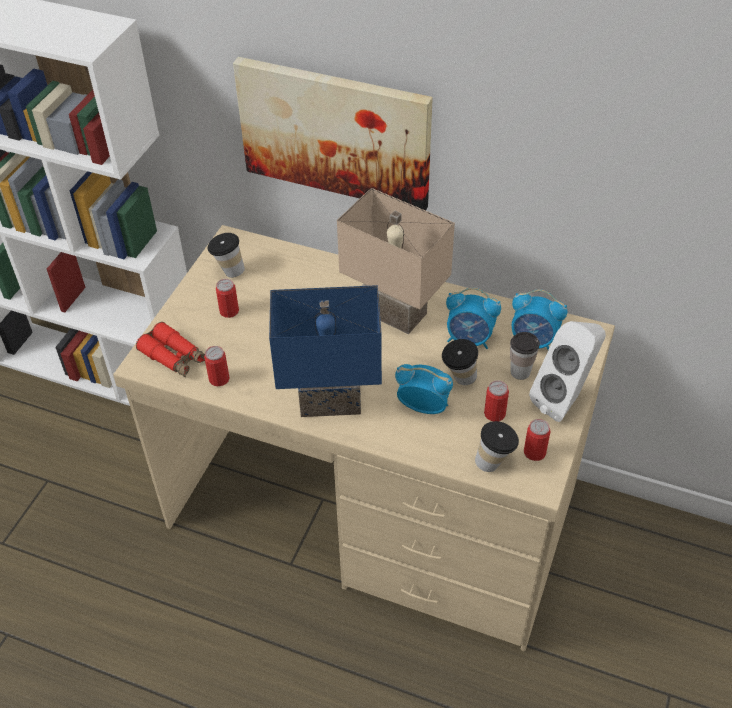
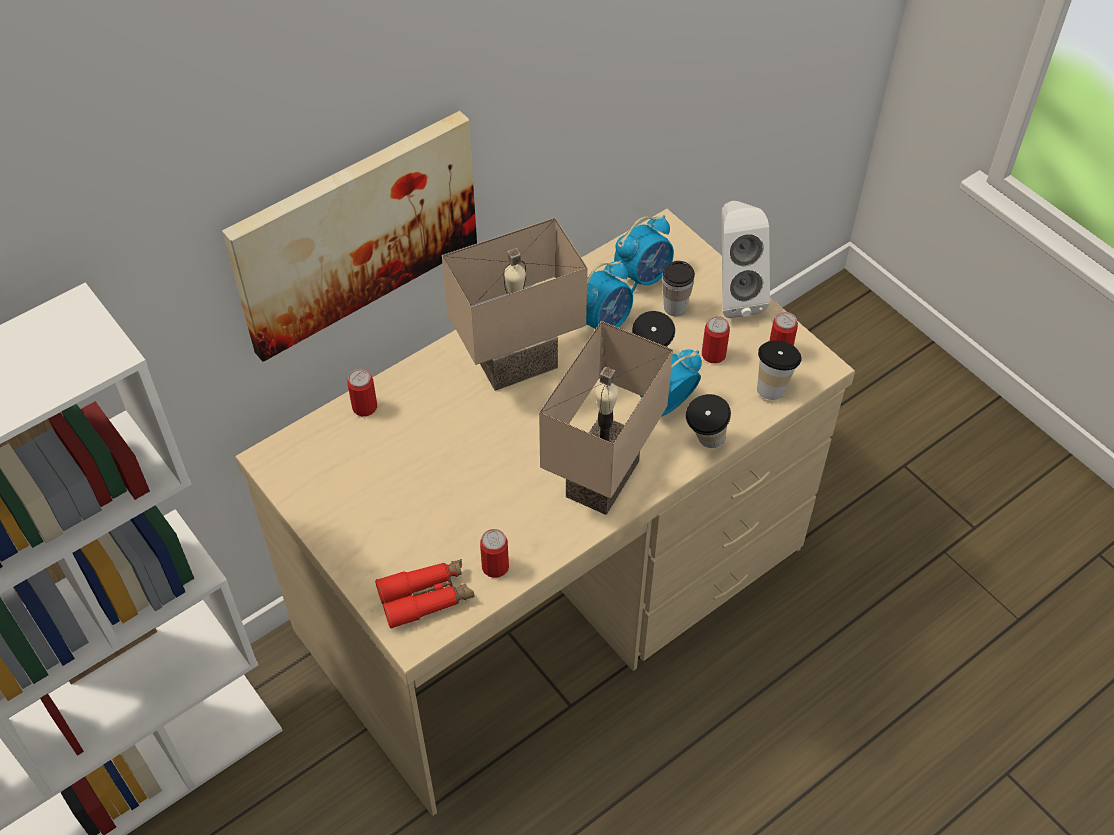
camera: 60 degrees left, 5 degrees up
(228, 271) = (325, 484): cup -> cup (705, 443)
(229, 311) = (394, 511): can -> can (364, 407)
(329, 404) = (605, 481): blue table lamp -> beige table lamp

